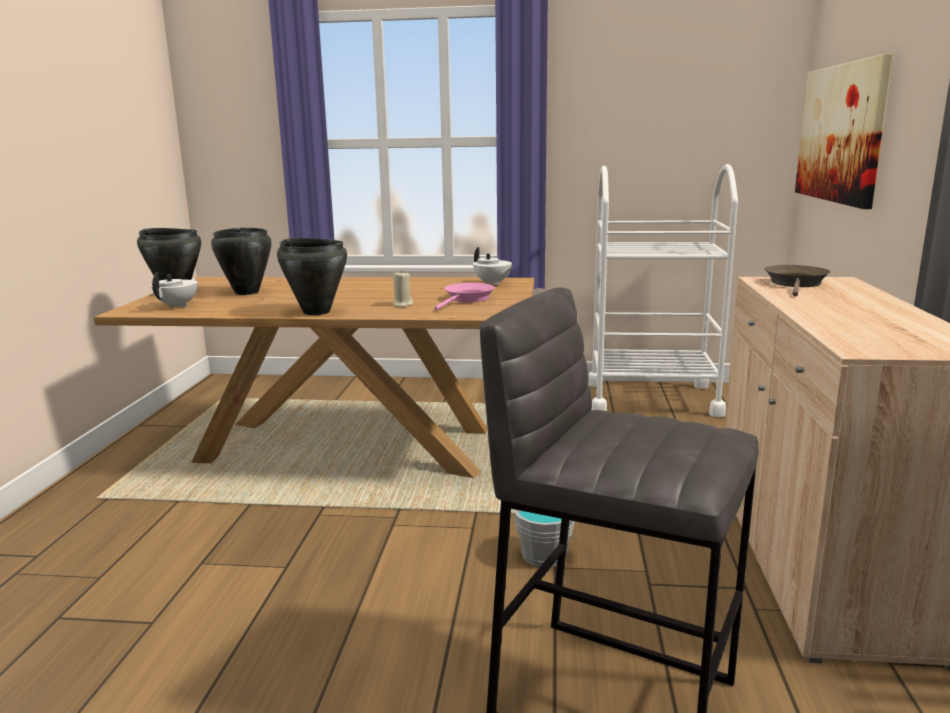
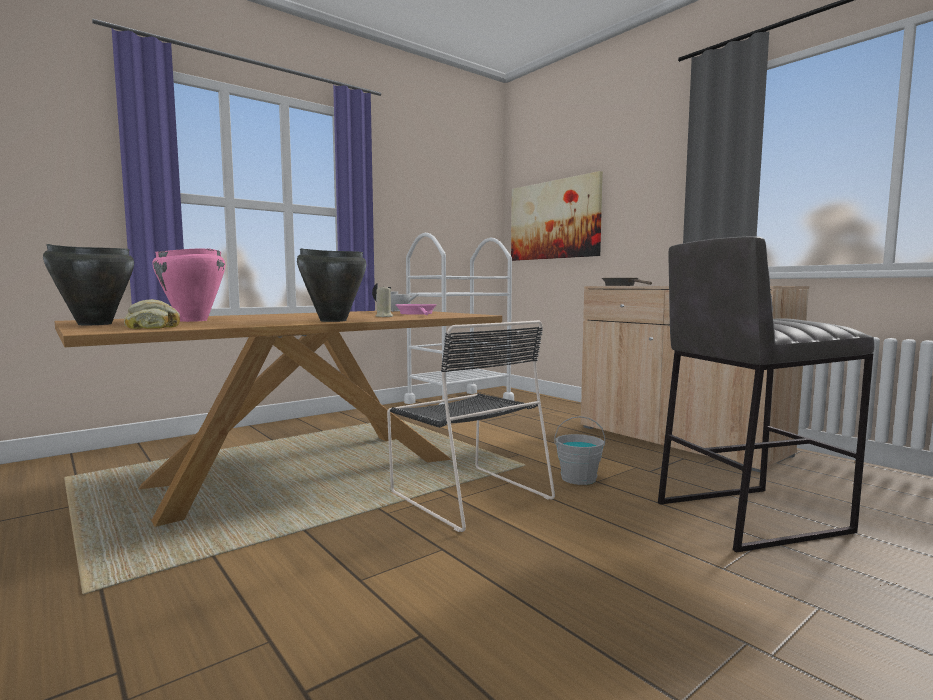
camera: 45 degrees left, 10 degrees down
(178, 305) = (152, 326): white teapot -> bread
(246, 292) = (193, 320): black cooking pot -> pink cooking pot
(408, 524) = (467, 494): none -> black chair

